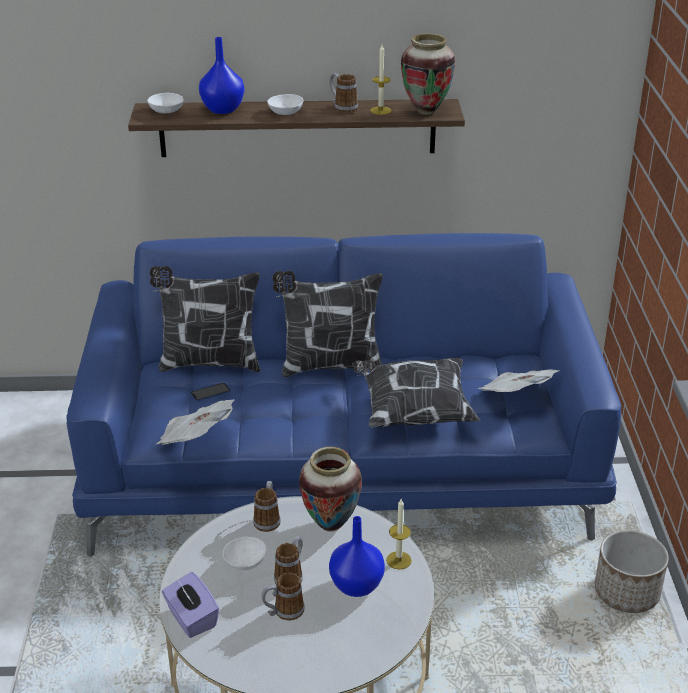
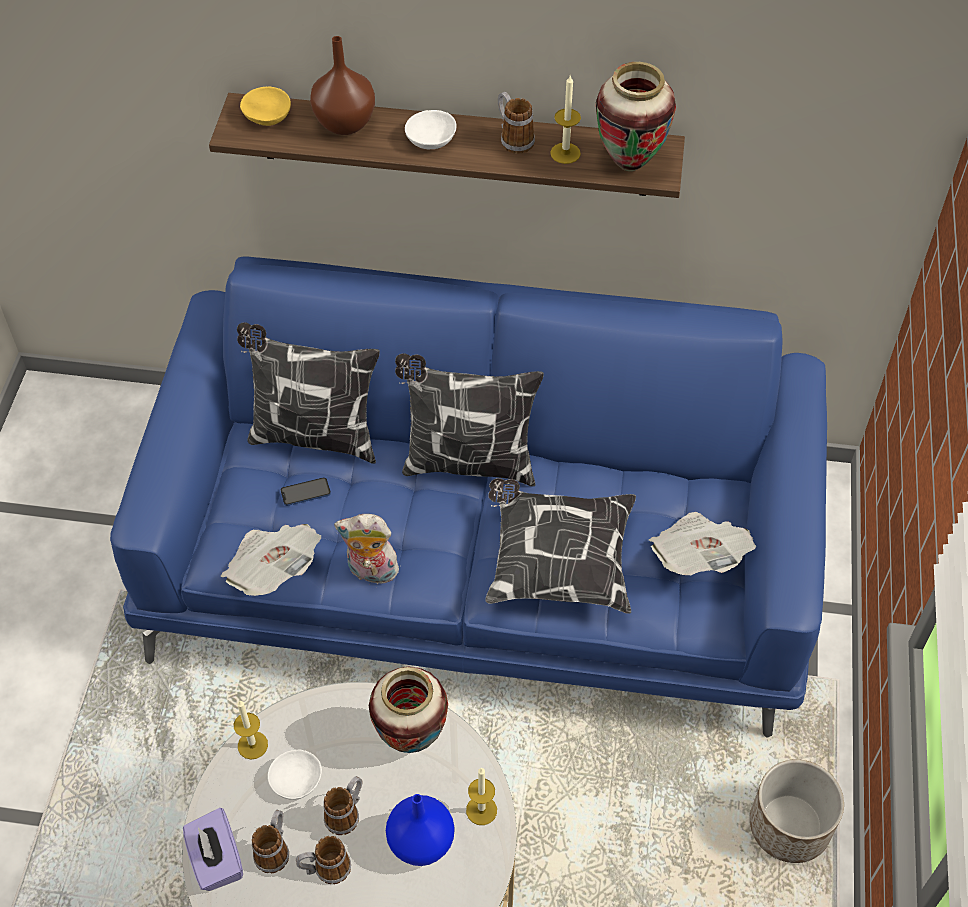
camera: 10 degrees right, 20 degrees up
(167, 110) = (269, 116): white bowl -> yellow bowl
(204, 544) = (252, 745): none -> candle
(223, 110) = (345, 124): blue vase -> brown vase
(268, 519) = (337, 716): mug -> mug (274, 849)
(273, 432) = (371, 572): none -> plush toy

